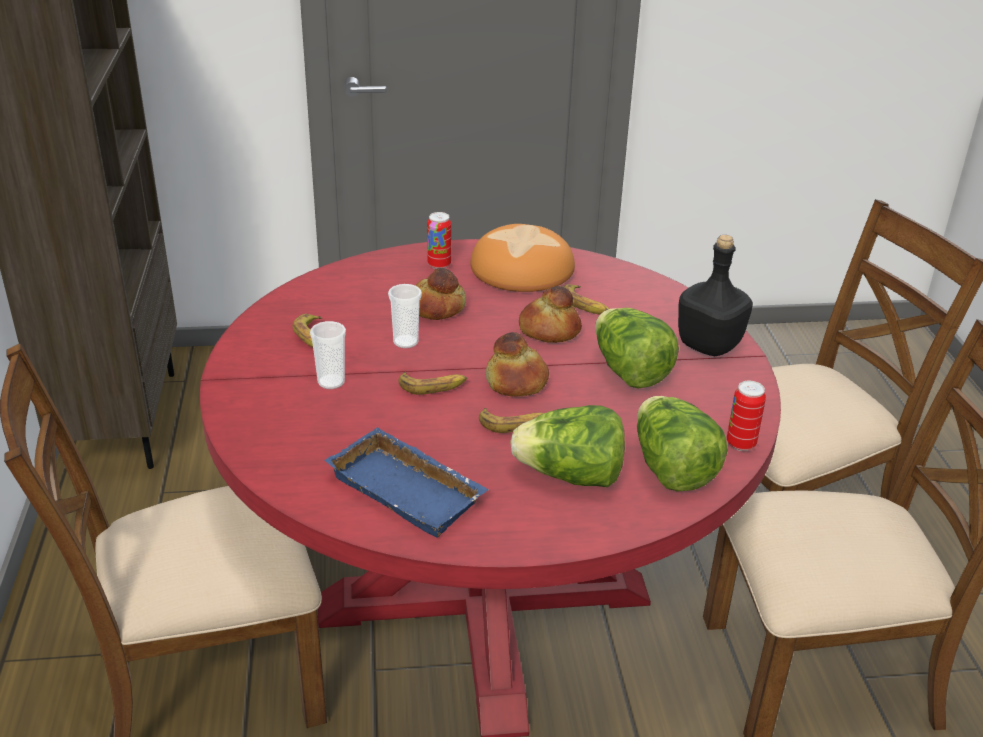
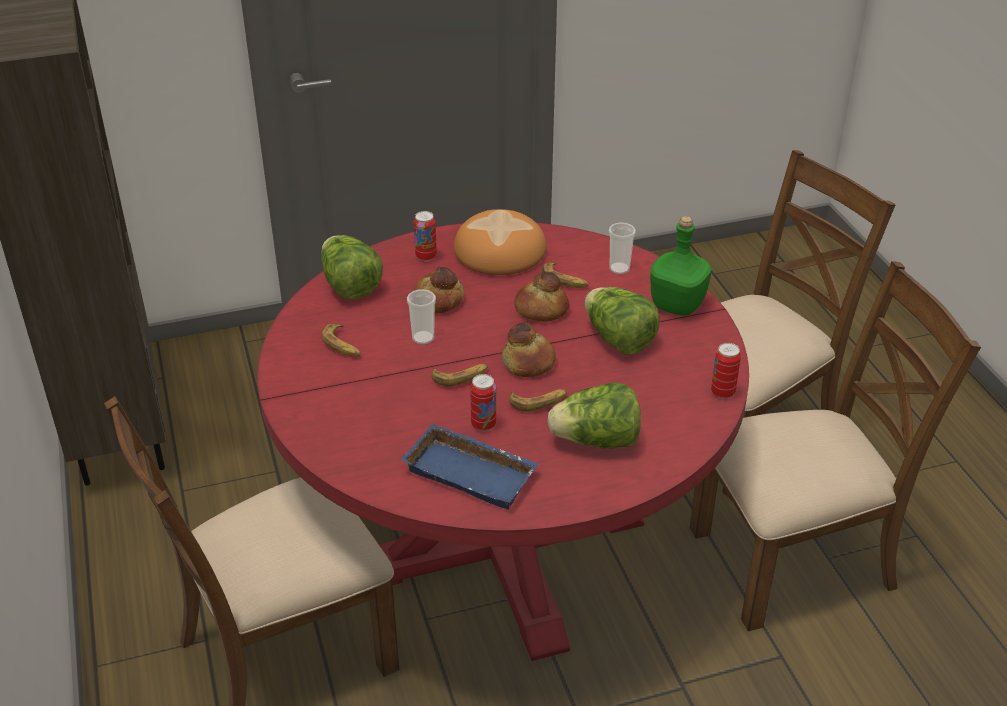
camera: 10 degrees left, 5 degrees up
(331, 382) = (373, 385): cup -> cup (619, 269)
(441, 439) = (483, 425): none -> can
(671, 469) = (673, 423): lettuce -> lettuce (349, 286)
(707, 345) = (676, 305): black bottle -> green bottle

